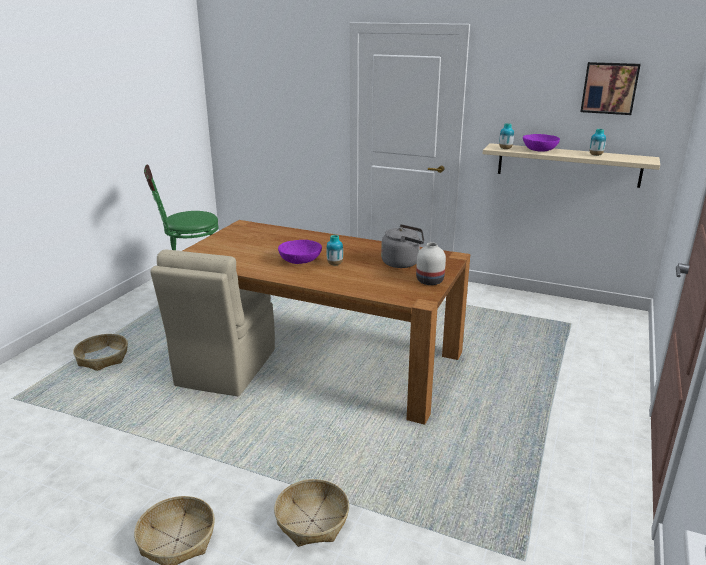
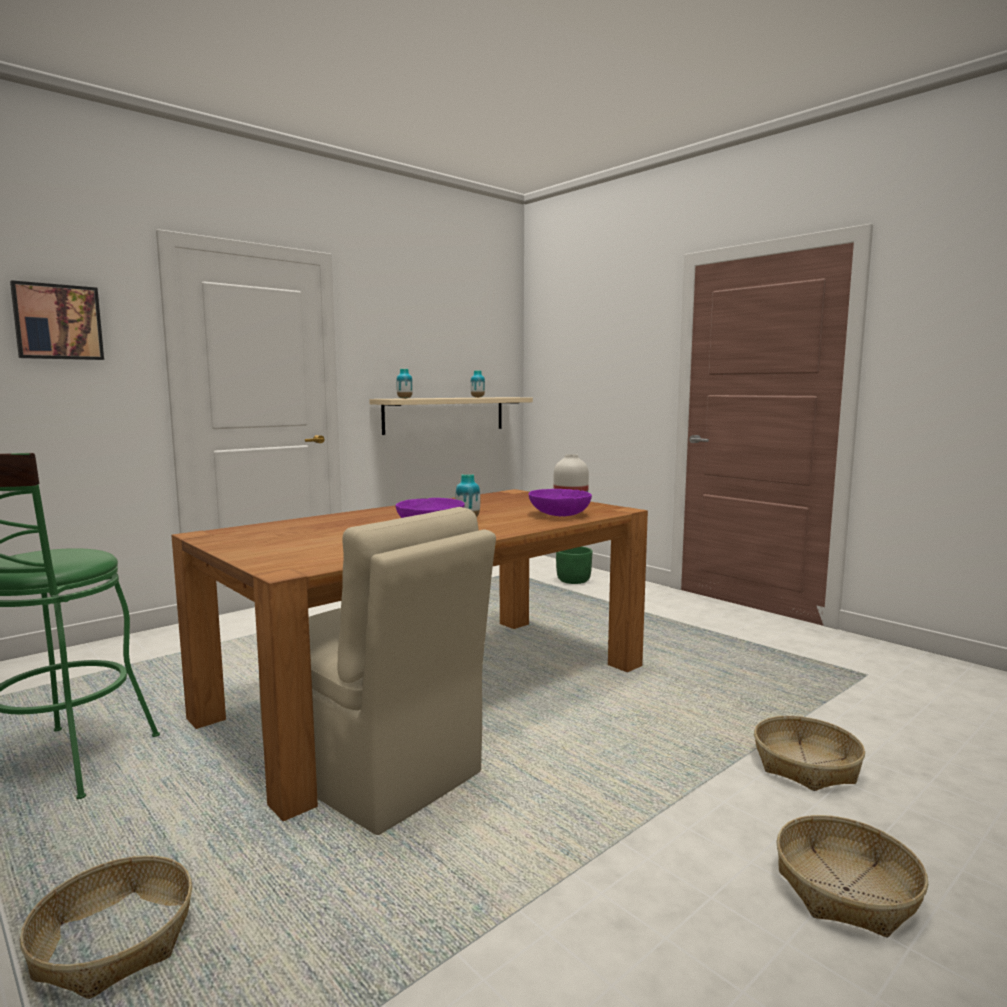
camera: 65 degrees left, 15 degrees down
(403, 263) = (506, 503): grey kettle -> none
(540, 150) = (431, 398): purple bowl -> purple bowl (559, 515)
(592, 355) = (573, 581): none -> green planter
(609, 88) = (467, 332): picture -> picture (58, 322)

